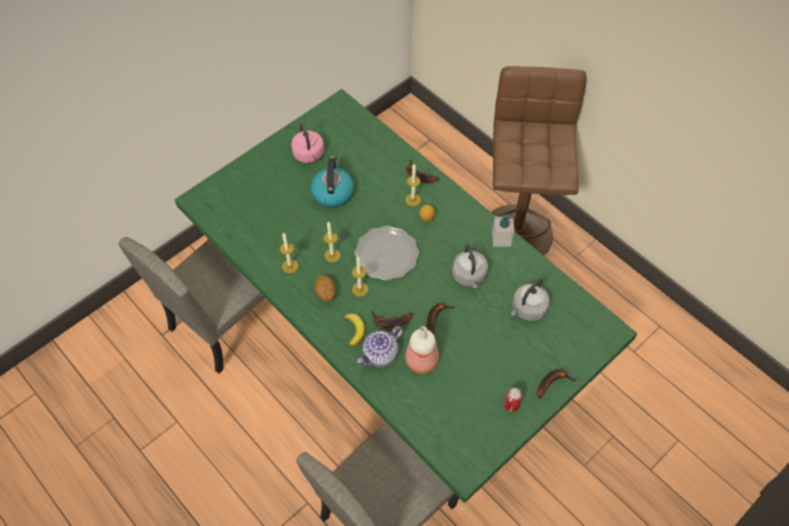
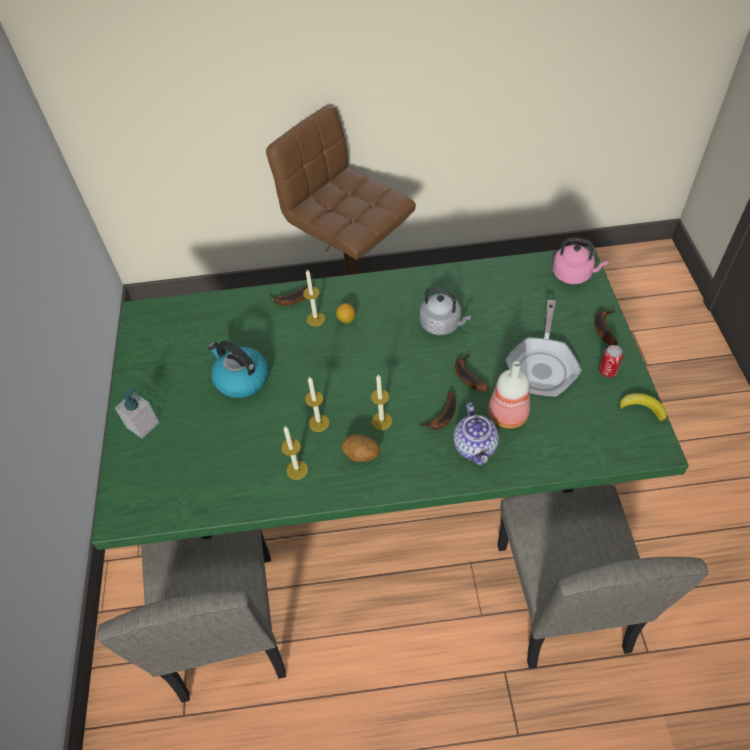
camera: 50 degrees left, 5 degrees down
(309, 155) = (174, 374): pink kettle -> pink kettle (573, 274)
(355, 330) = (427, 453): banana -> banana (642, 408)
(387, 255) = (360, 375): plate -> none
(482, 360) = (542, 366): none -> frying pan
(501, 239) = (421, 279): soap dispenser -> soap dispenser (143, 425)
(527, 309) = (513, 303): grey kettle -> none

